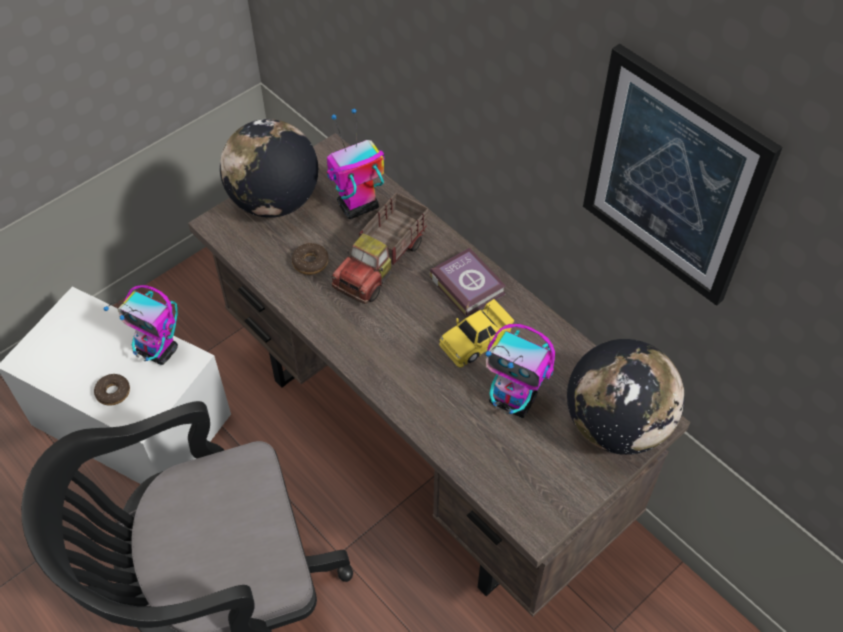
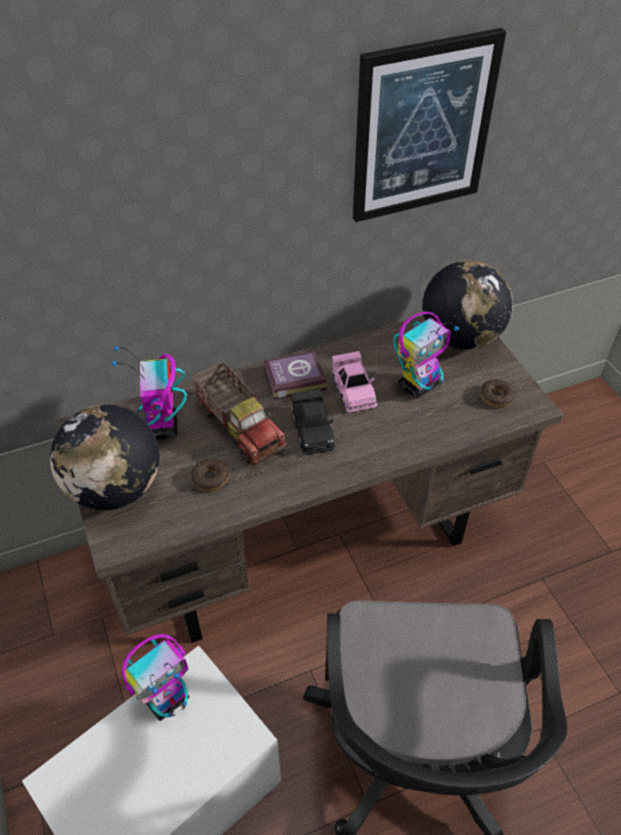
camera: 70 degrees left, 5 degrees down
(113, 392) = (199, 758): donut -> donut (496, 397)
(402, 322) = (312, 430): none -> black toy car
(475, 341) = (353, 391): yellow toy car -> pink toy car

